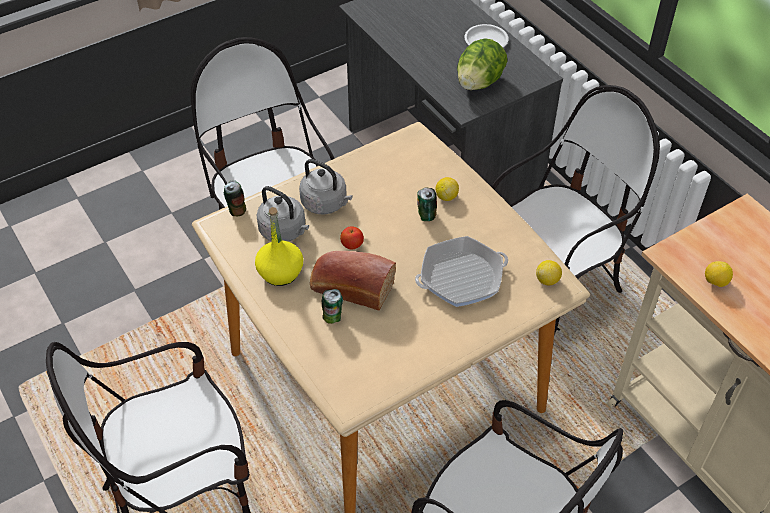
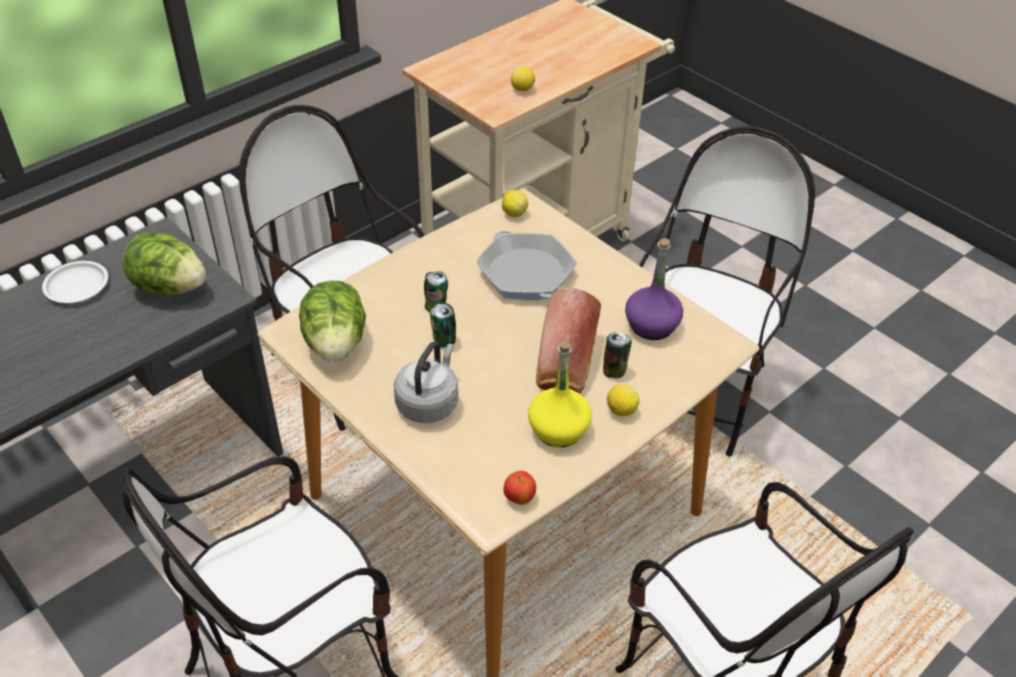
camera: 100 degrees left, 5 degrees down
(236, 210) = (456, 498): can -> can (443, 341)
(284, 231) = (487, 437): grey kettle -> none
(352, 245) = (498, 368): apple -> apple (519, 498)
(380, 354) = (651, 326): none -> purple bottle
(396, 158) = (336, 344): none -> lettuce
(446, 196) = (400, 294): lemon -> lemon (621, 410)

